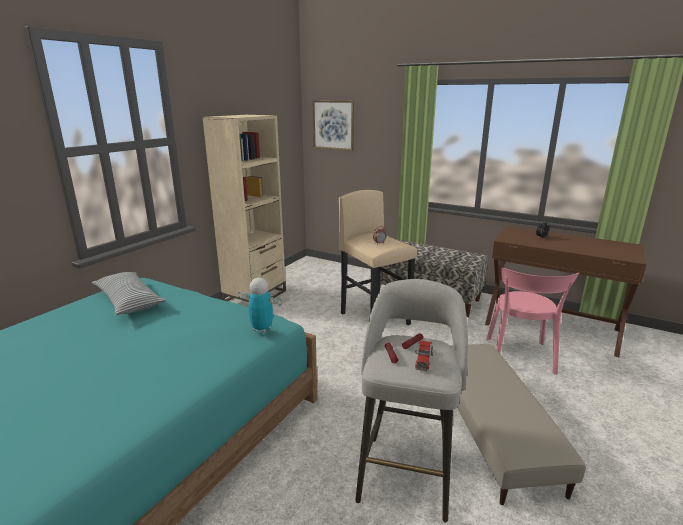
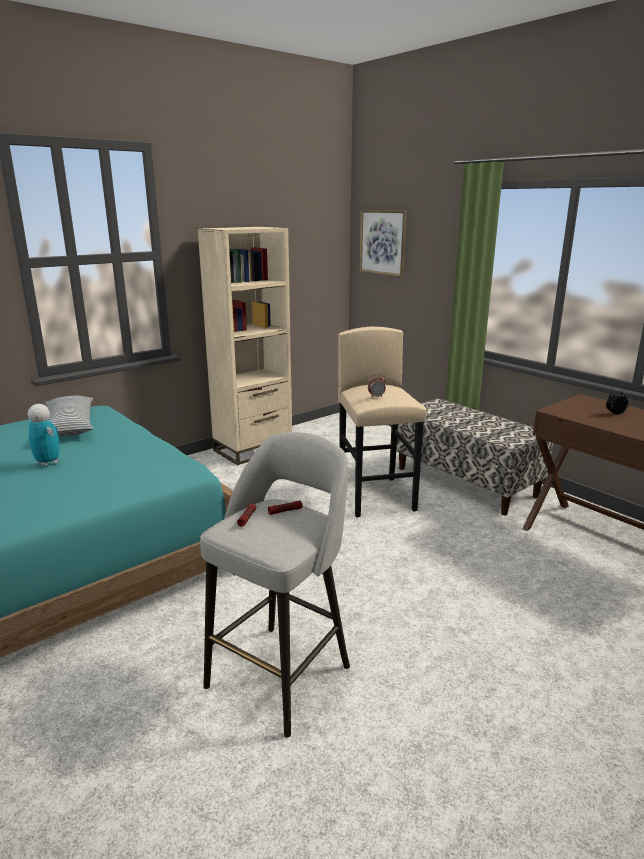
camera: 20 degrees right, 0 degrees up
(262, 329) = (163, 472): toy robot -> toy robot (48, 462)
(424, 360) = (278, 529): toy truck -> none
(492, 427) = (429, 653): beige ottoman -> none
(520, 357) = (539, 579): pink chair -> none

